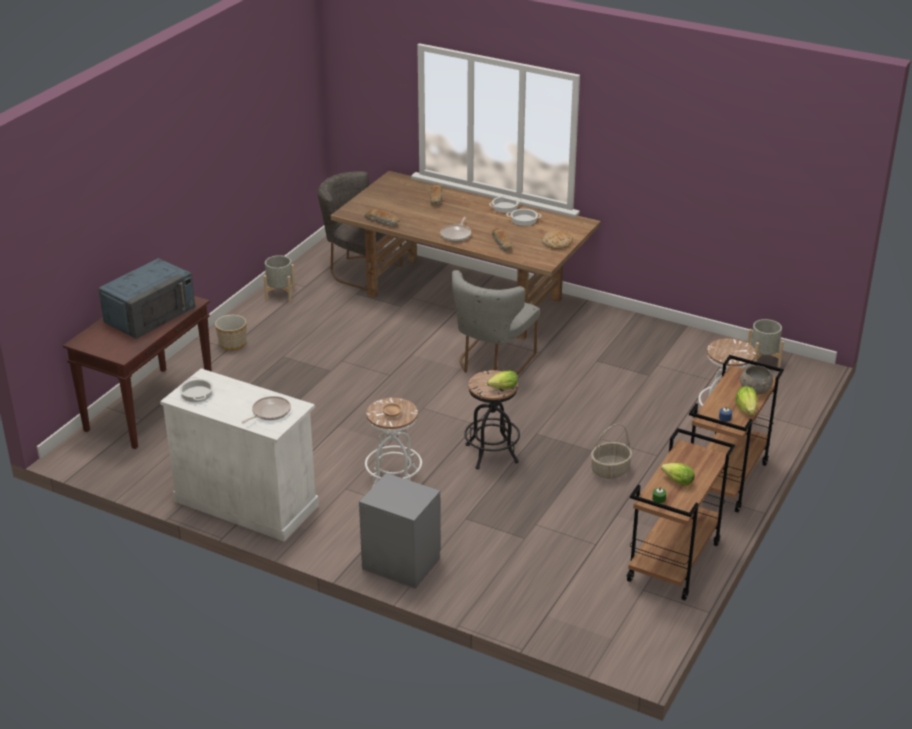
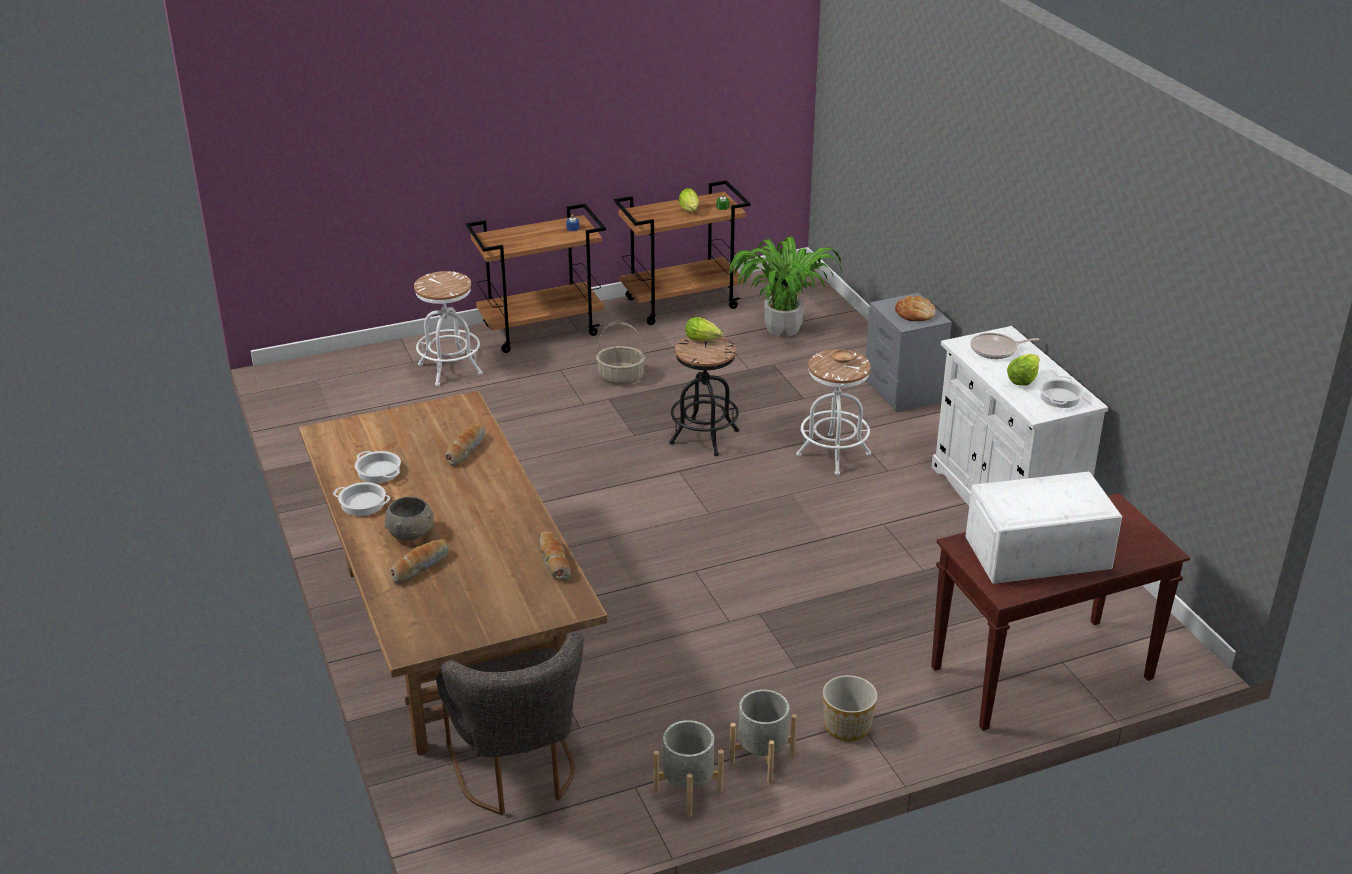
camera: 140 degrees left, 0 degrees up
(150, 314) = (1036, 552): blue microwave -> white microwave
(456, 235) = (496, 489): frying pan -> none
(492, 363) = (561, 527): grey chair -> none
(557, 243) = (404, 421): bread -> bread (915, 313)
(562, 579) = (783, 328): none -> potted plant
(746, 409) = (544, 226): lettuce -> lettuce (1022, 380)
(754, 390) = (509, 234): grey bowl -> grey bowl (411, 533)
(762, 360) = (305, 397): grey planter -> grey planter (761, 759)

